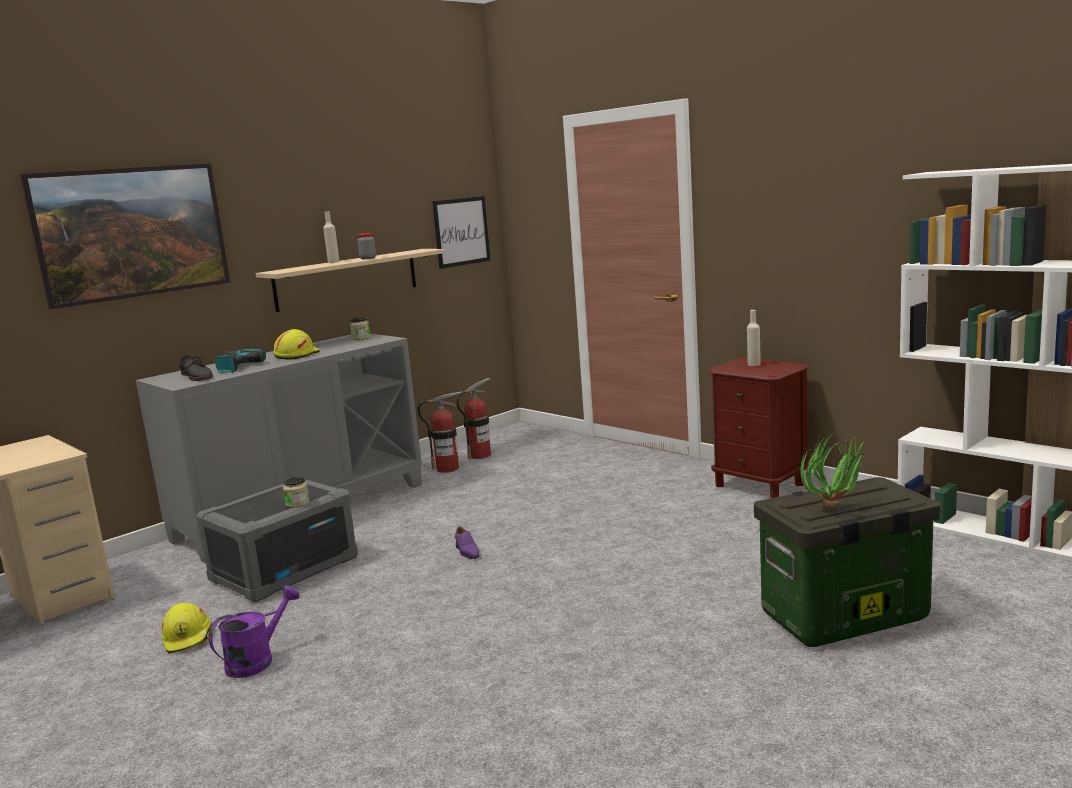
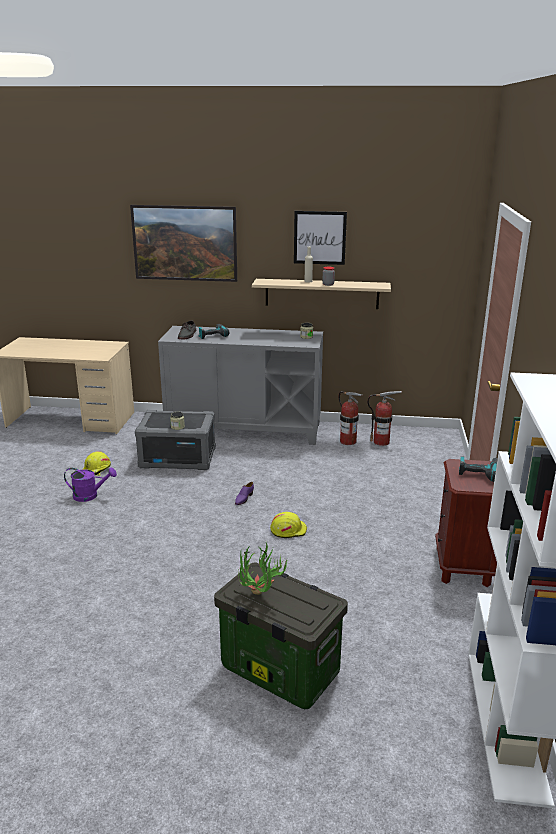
camera: 50 degrees right, 10 degrees up
(296, 355) = (250, 338): yellow hard hat -> yellow hard hat (288, 530)
(461, 231) = (431, 275): picture -> picture (319, 237)
(754, 364) = (479, 472): beige bottle -> power drill

